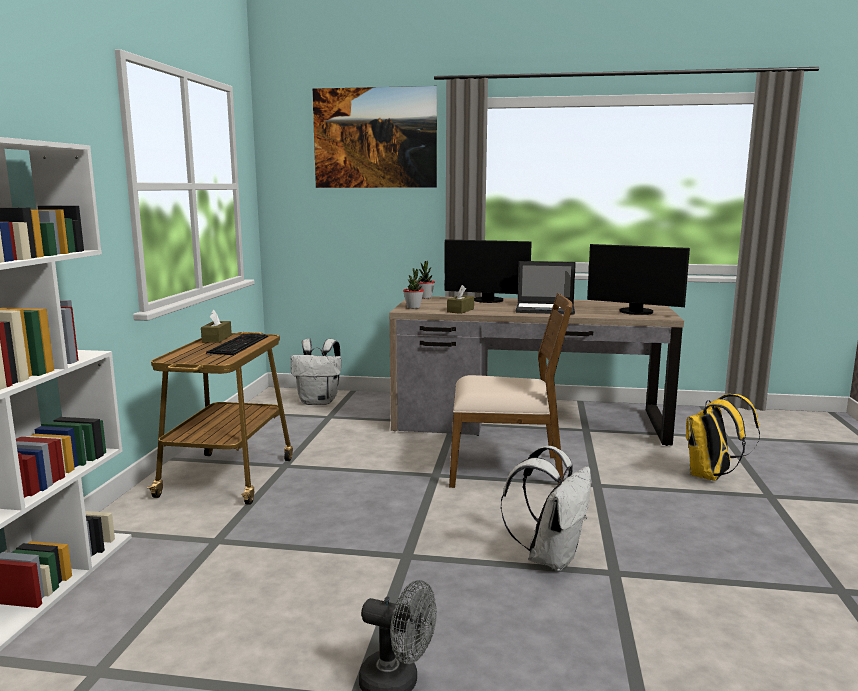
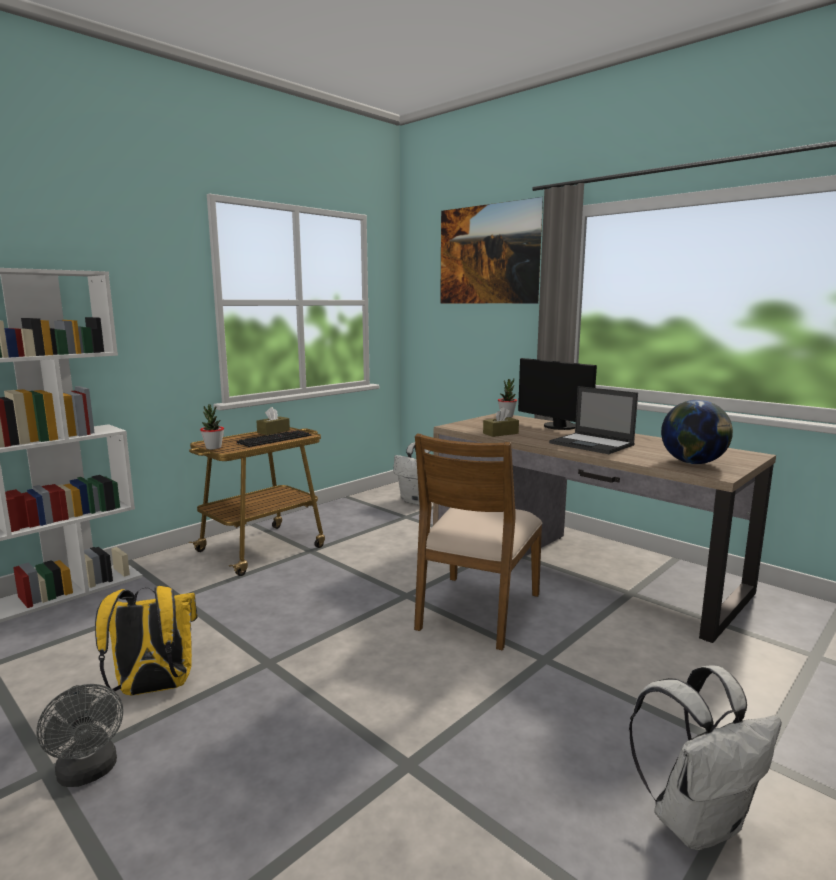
camera: 35 degrees right, 0 degrees up
(413, 307) = (467, 424): potted plant -> potted plant (213, 448)
(506, 469) = (476, 611): brown chair -> brown chair turned 75 degrees clockwise
(550, 557) = (375, 718): white backpack -> white backpack (697, 821)
(635, 312) = (693, 463): monitor -> globe
(711, 476) = (709, 700): yellow backpack -> yellow backpack (153, 689)

